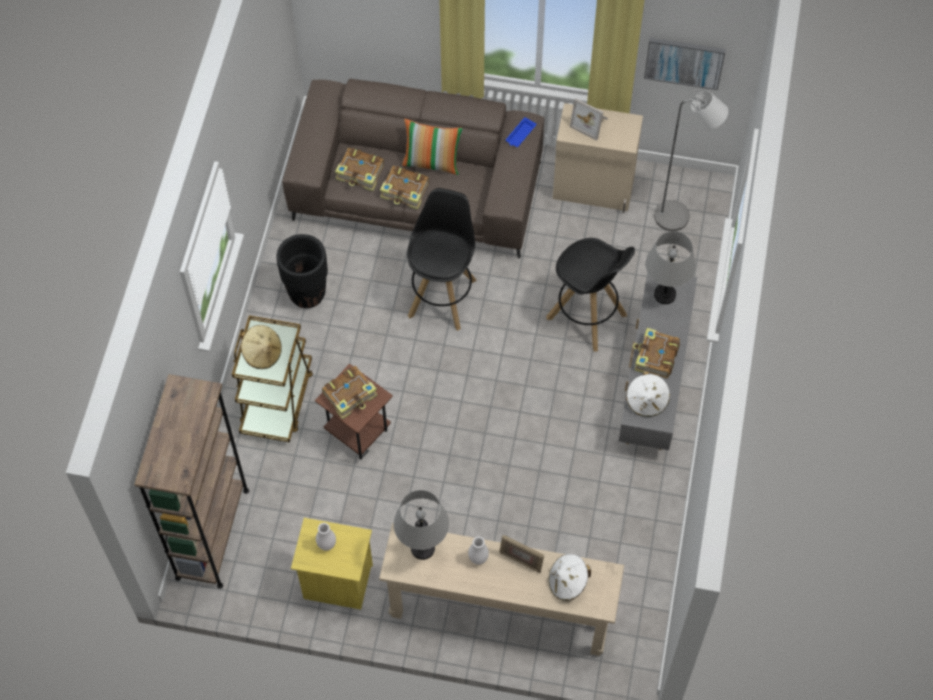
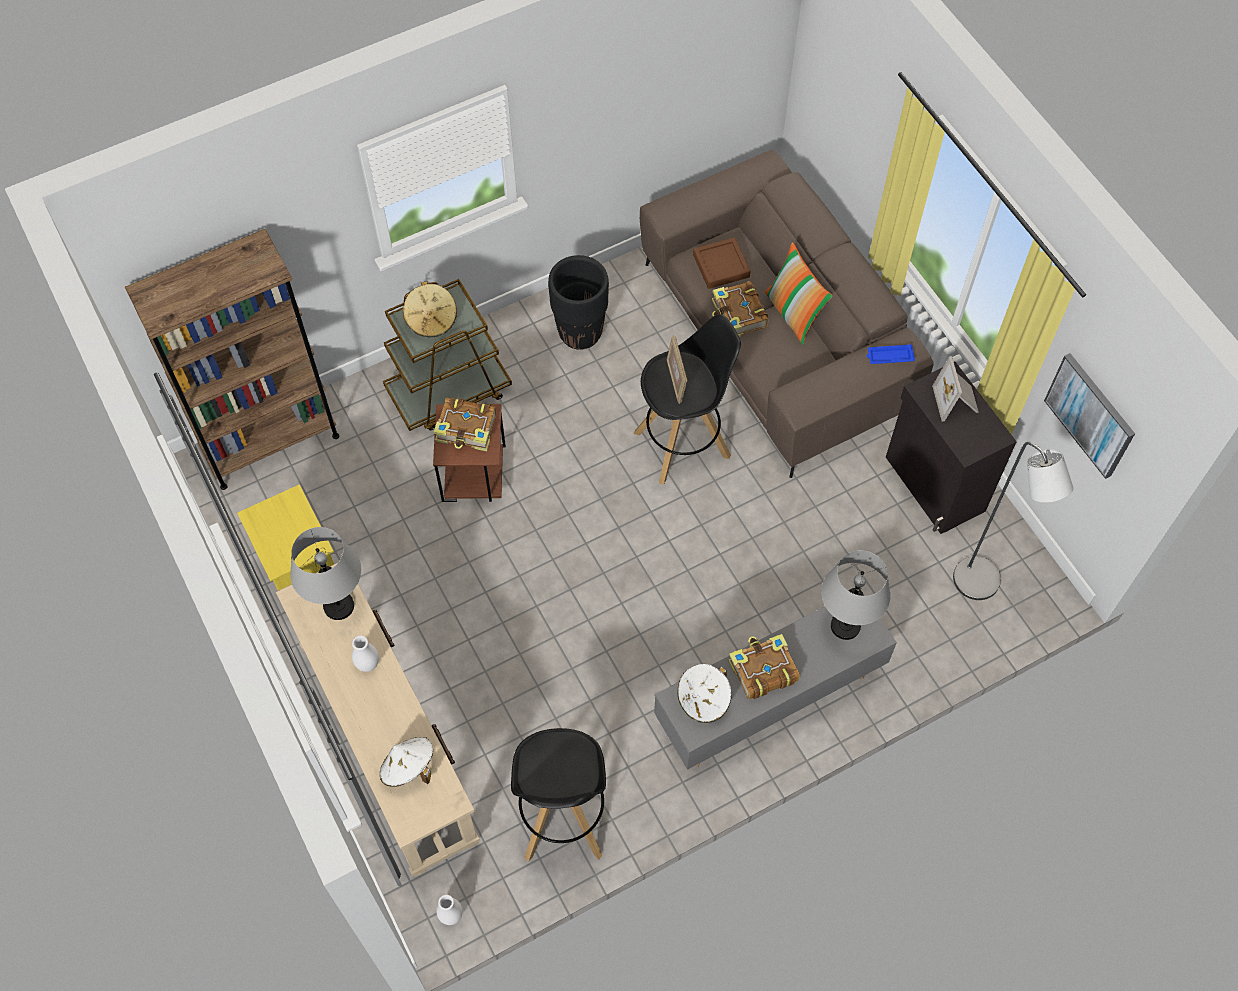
camera: 50 degrees right, 0 degrees up
(326, 545) = (286, 524): white vase -> white vase (451, 915)
(360, 173) = (721, 266): book -> brown tray
(521, 560) = (397, 705): picture frame -> picture frame (676, 381)
(587, 317) = (783, 586): black stool -> black stool (562, 818)
(593, 189) = (934, 485): beige cabinet -> black cabinet

